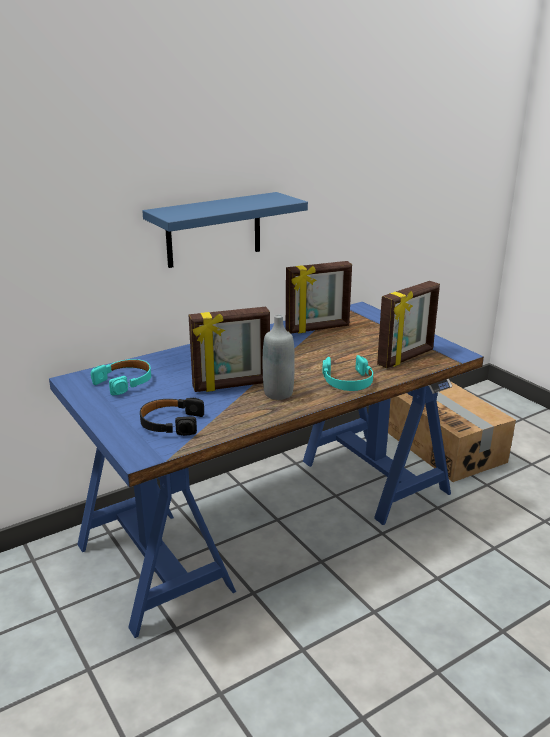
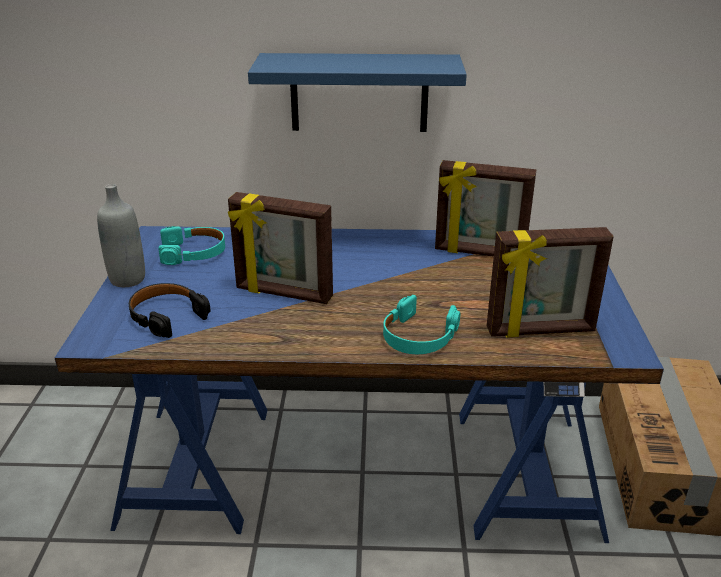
camera: 35 degrees right, 5 degrees up
(278, 393) = (317, 322): grey bottle -> grey bottle (128, 279)

